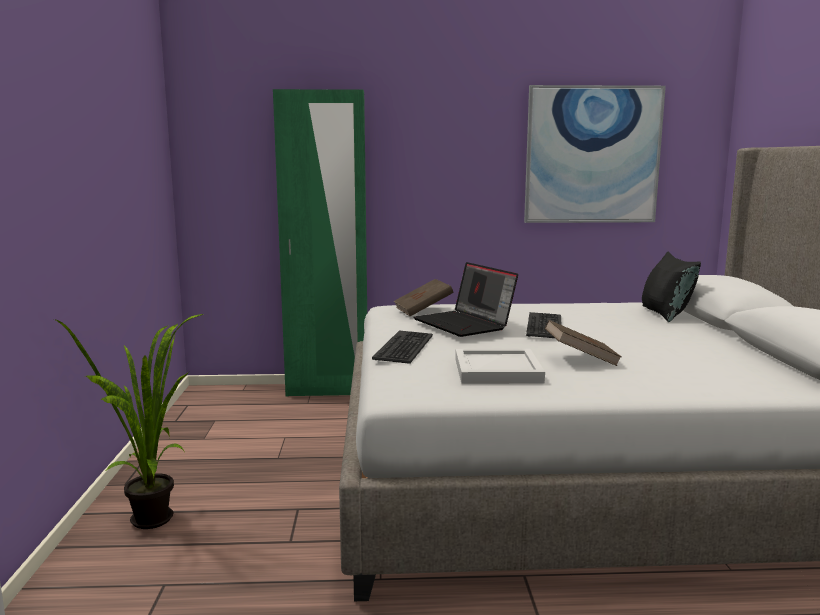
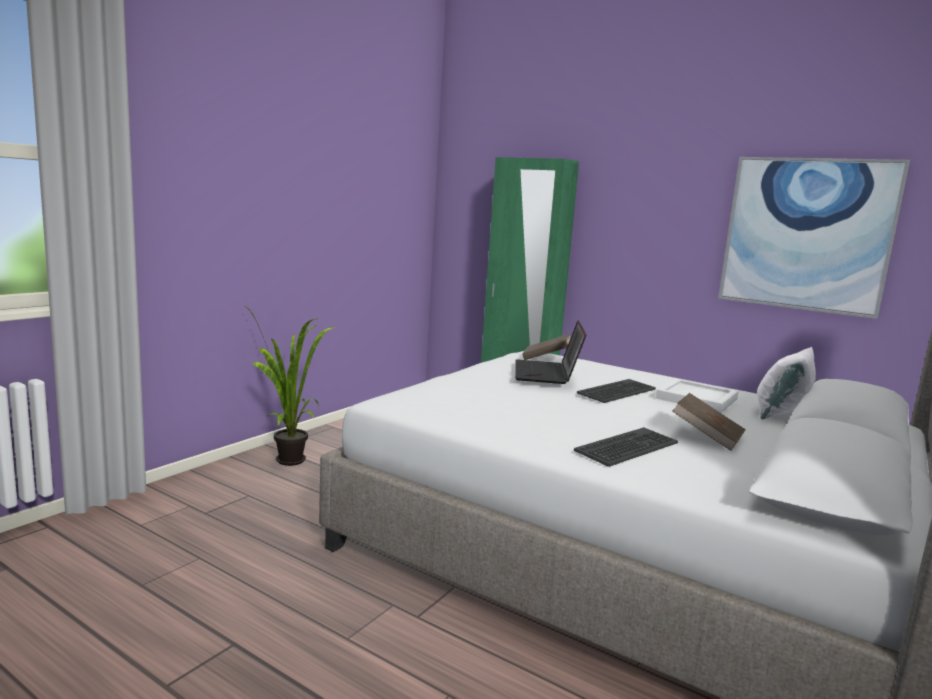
camera: 35 degrees right, 0 degrees up
(405, 347) = (464, 377): keyboard -> keyboard (628, 447)
(498, 370) = (491, 408): white tray -> white tray (698, 399)
(580, 359) = (578, 419): brown book -> brown book (706, 437)
(665, 314) = (780, 413): black pillow -> white pillow

